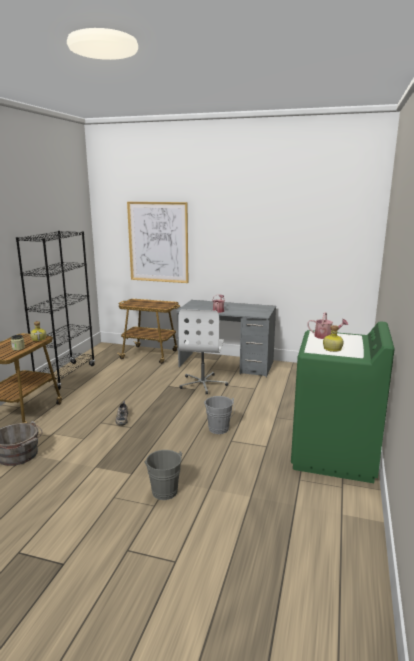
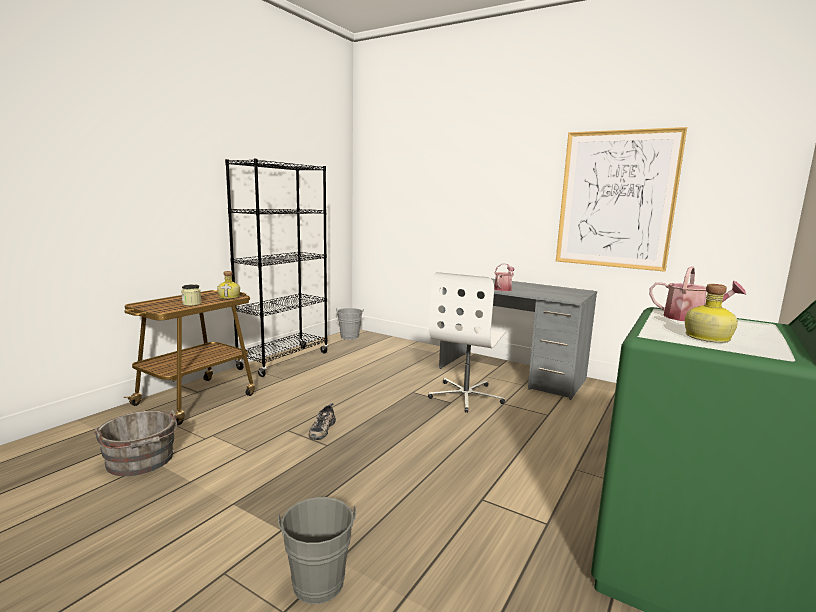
camera: 15 degrees right, 5 degrees down
(150, 355) = (407, 349): cart -> none
(158, 242) = (432, 194): picture -> picture (616, 200)
(219, 430) = (467, 475): grey bucket -> grey bucket (349, 337)

